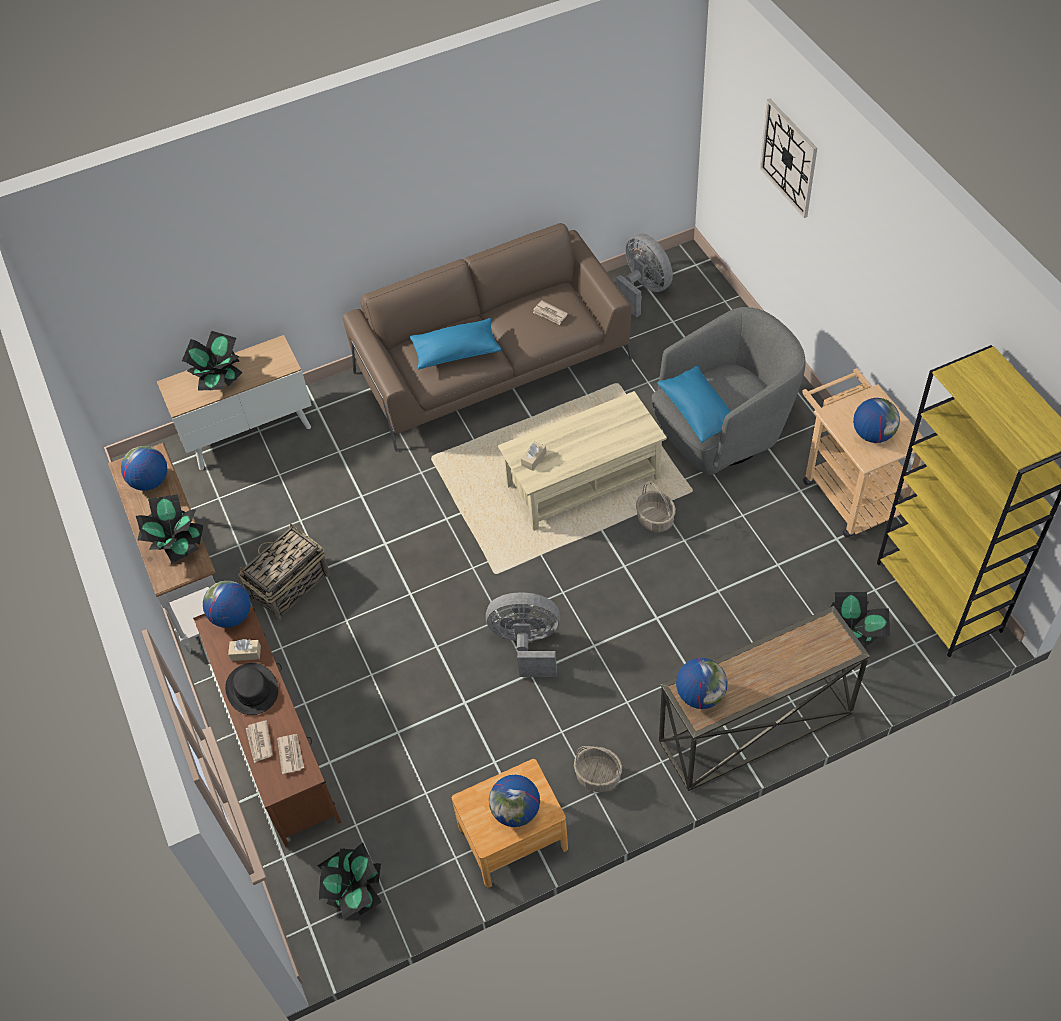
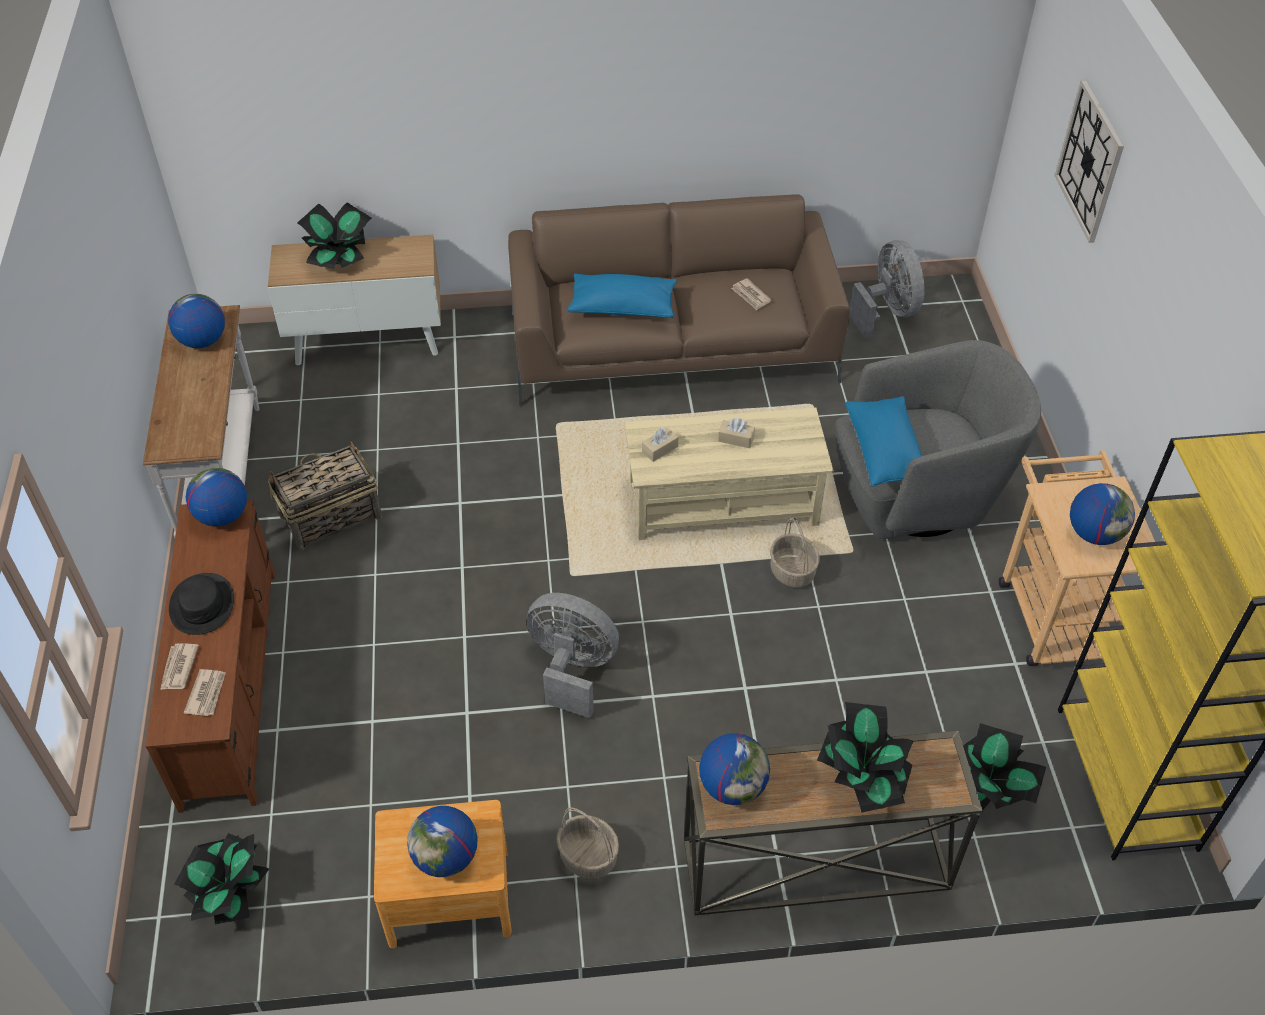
camera: 15 degrees right, 5 degrees down
(176, 543) = (195, 413): potted plant -> potted plant (862, 777)
(246, 653) = (216, 562): beige tissue box -> beige tissue box (736, 439)

